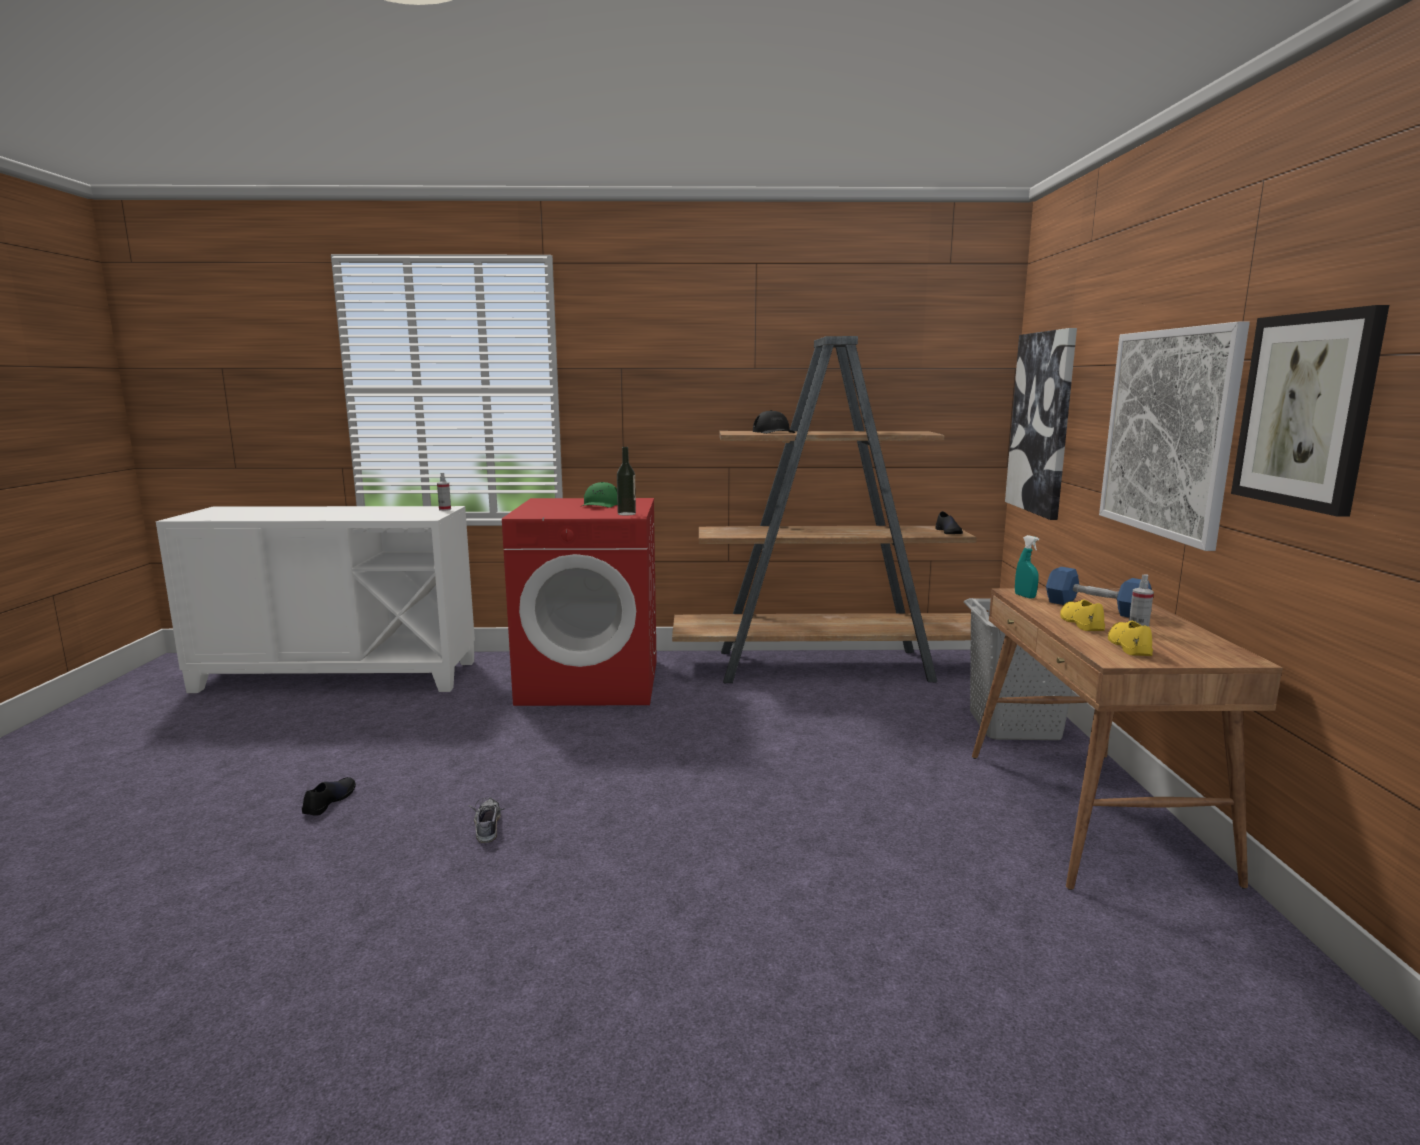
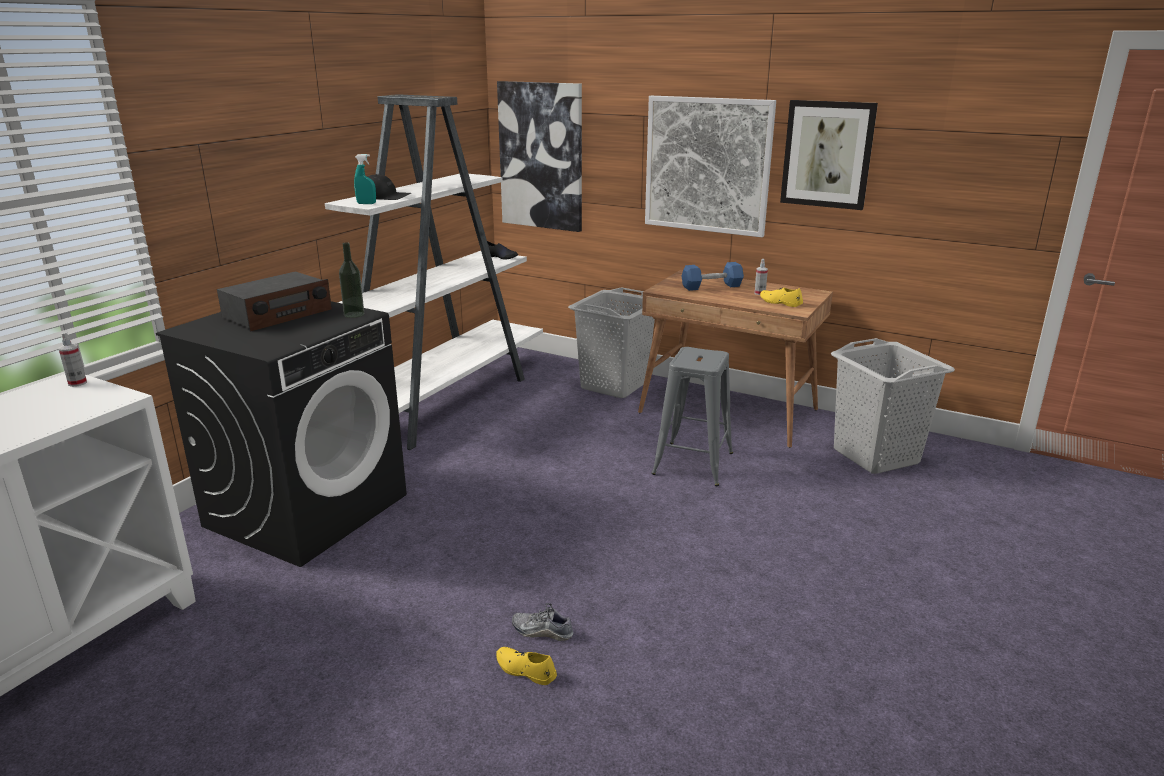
camera: 60 degrees left, 10 degrees up
(329, 801) = (387, 730): black shoe -> none
(591, 682) = (307, 509): red washing machine -> black washing machine
(600, 504) = (277, 314): green cap -> radio
(827, 666) = (441, 402): brown bookcase -> white bookcase
(904, 823) = (693, 463): none -> grey stool
(1025, 596) = (670, 291): turquoise spray bottle -> turquoise spray bottle (366, 203)
(1080, 622) = (733, 297): yellow shoe -> yellow shoe (525, 670)
(1189, 989) = (875, 456): none -> grey laundry basket

